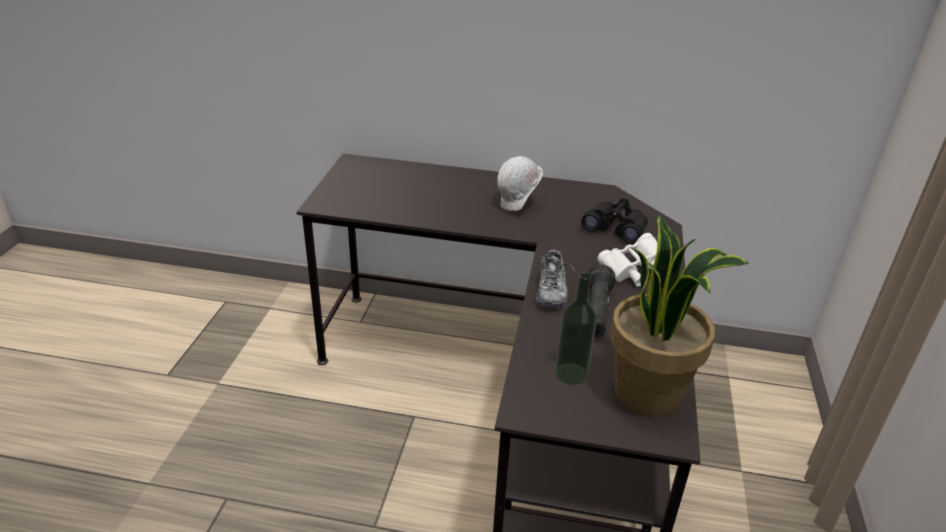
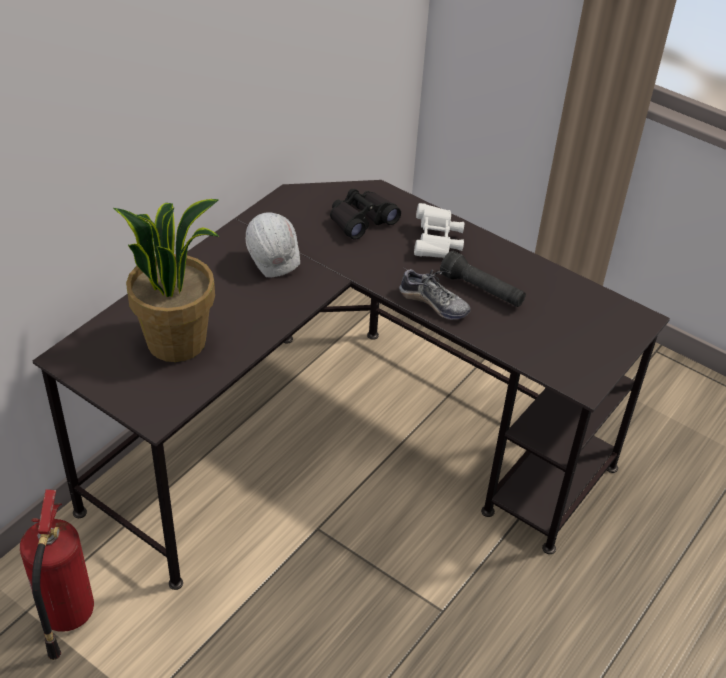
camera: 65 degrees left, 10 degrees up
(273, 324) = (65, 616): none -> fire extinguisher
(571, 373) = (552, 340): bottle -> none
(649, 393) = (594, 309): potted plant -> potted plant (177, 341)

